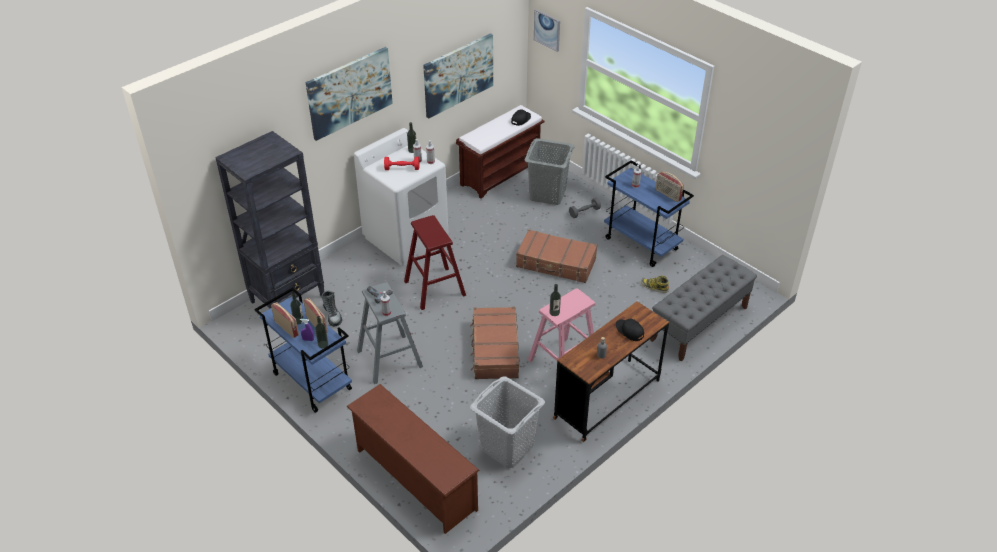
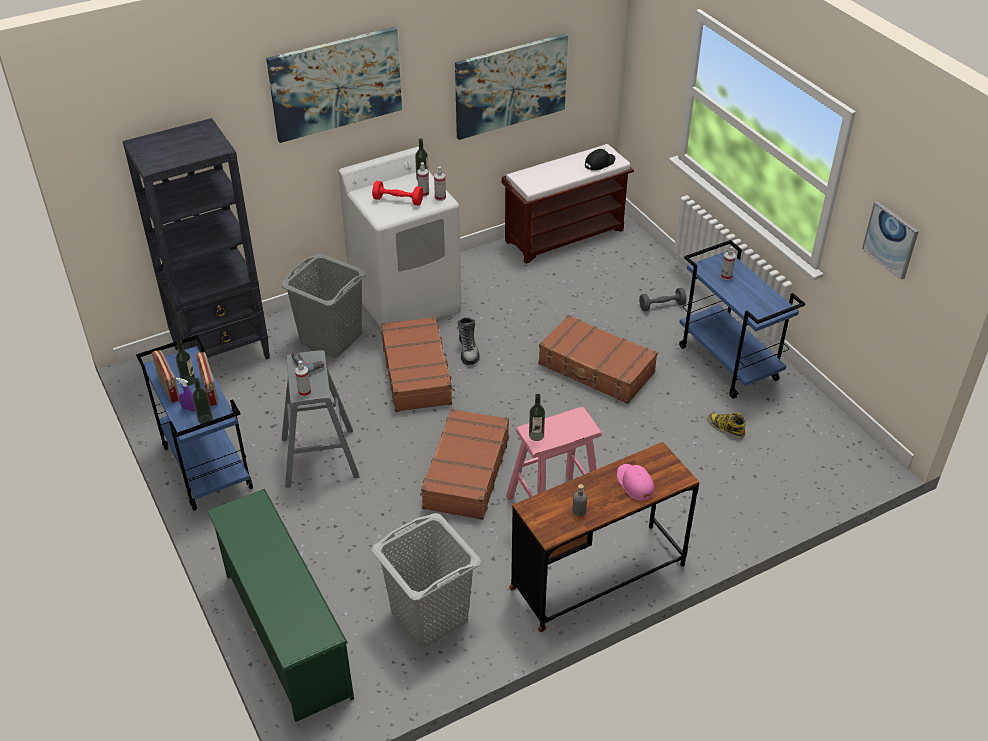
camera: 15 degrees right, 0 degrees up
(332, 315) = (270, 384): boot -> boot (468, 351)
(414, 479) = (284, 633): brown shoe rack -> green shoe rack
(434, 288) = (417, 373): red stool -> brown suitcase
(547, 30) = (649, 39): picture -> picture (890, 239)
(548, 194) = (619, 273): grey laundry basket -> grey laundry basket (331, 339)
(629, 331) = (634, 484): black cap -> pink cap
(667, 195) = (768, 297): radio -> none
(699, 324) = (773, 494): grey bench -> none

